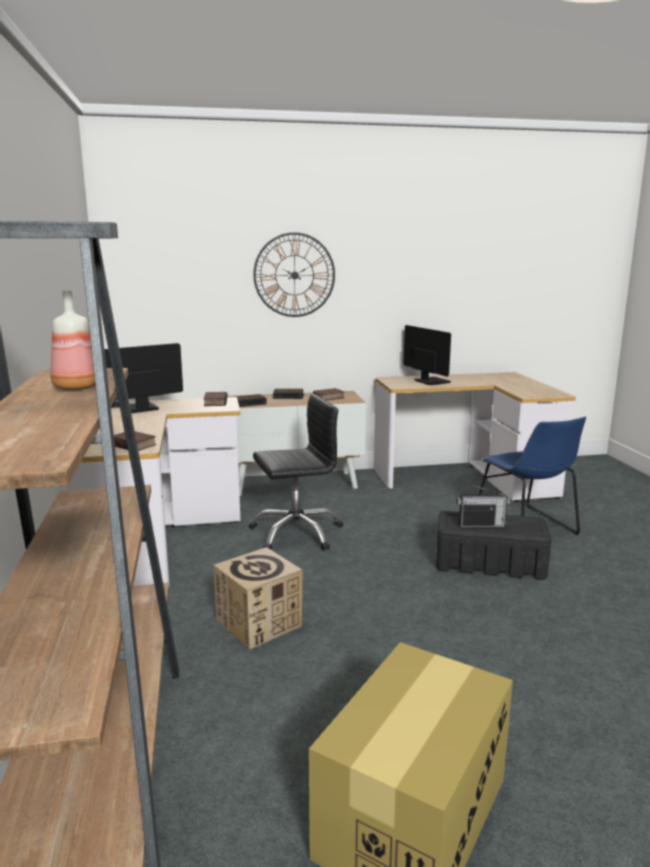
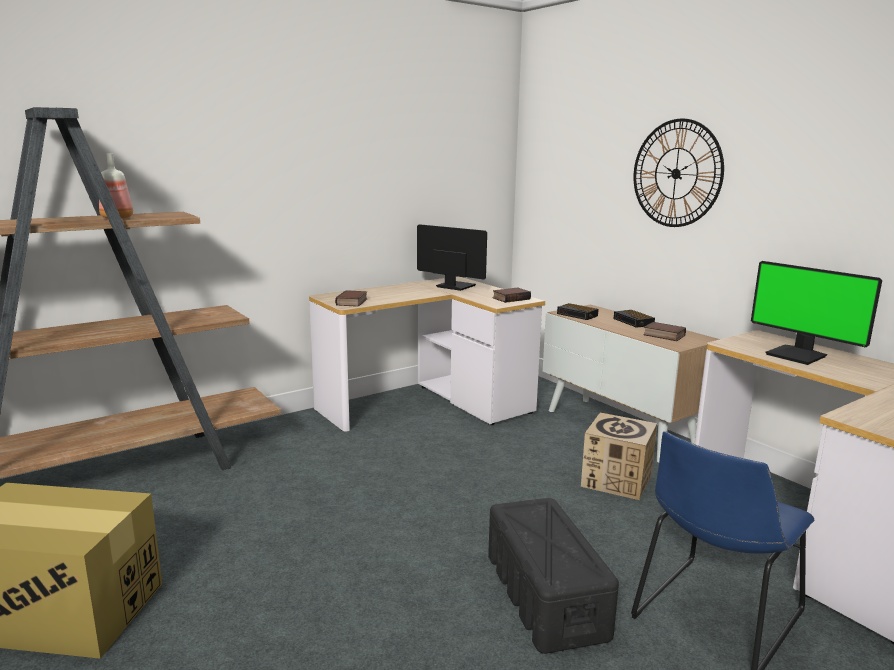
camera: 65 degrees right, 0 degrees up
(259, 623) = (313, 481): cardboard box -> cardboard box (616, 480)
(296, 533) = (499, 456): black office chair -> none
(430, 381) = (797, 355): monitor -> monitor turned 105 degrees clockwise
(481, 525) = (532, 530): radio -> none

